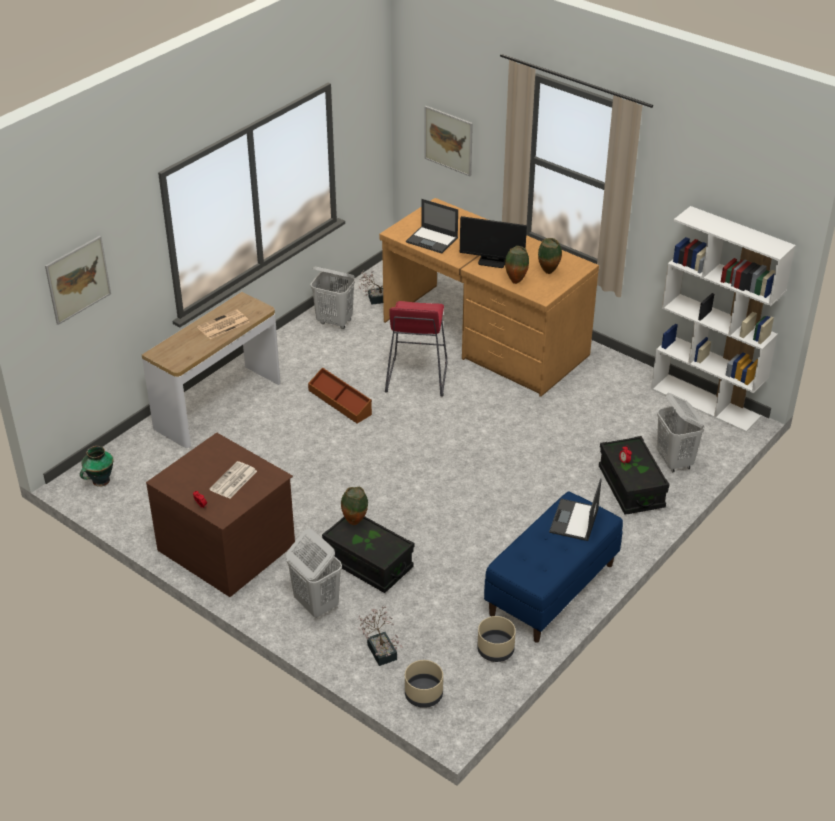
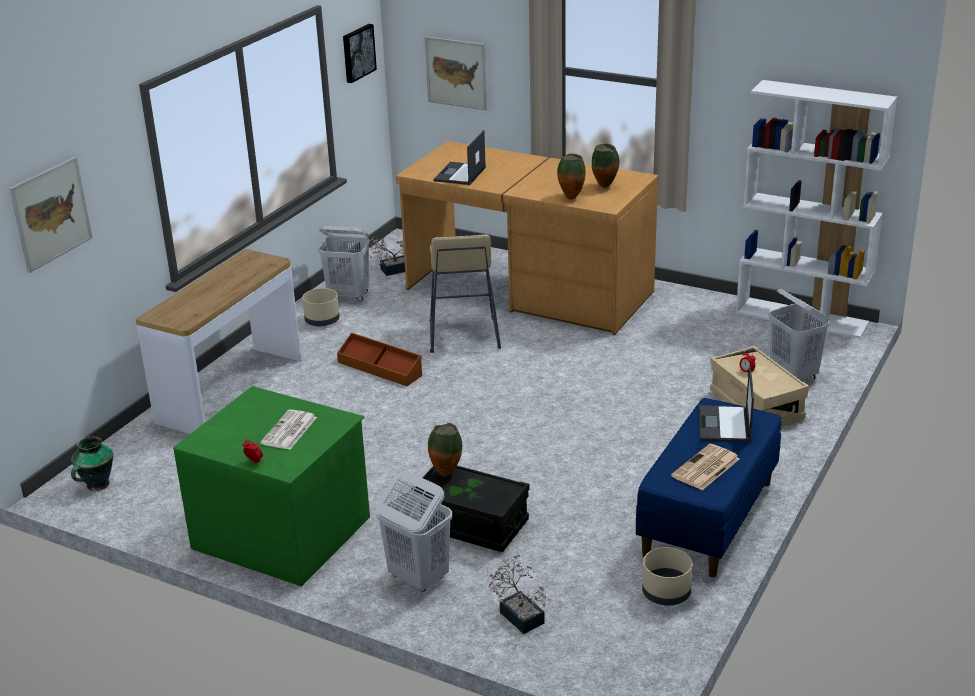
camera: 10 degrees left, 10 degrees down
(223, 325) = (231, 281): newspaper -> newspaper (705, 468)
(228, 546) = (283, 531): brown dresser -> green dresser
(364, 115) = (357, 52): none -> picture
(417, 377) = (463, 335): red stool -> beige stool
(423, 695) = (594, 658): beige planter -> beige planter (322, 321)
(432, 240) = (460, 174): laptop -> laptop turned 90 degrees clockwise
(492, 262) = (536, 184): monitor -> none
(631, 487) = (756, 405): black storage box -> beige storage box

